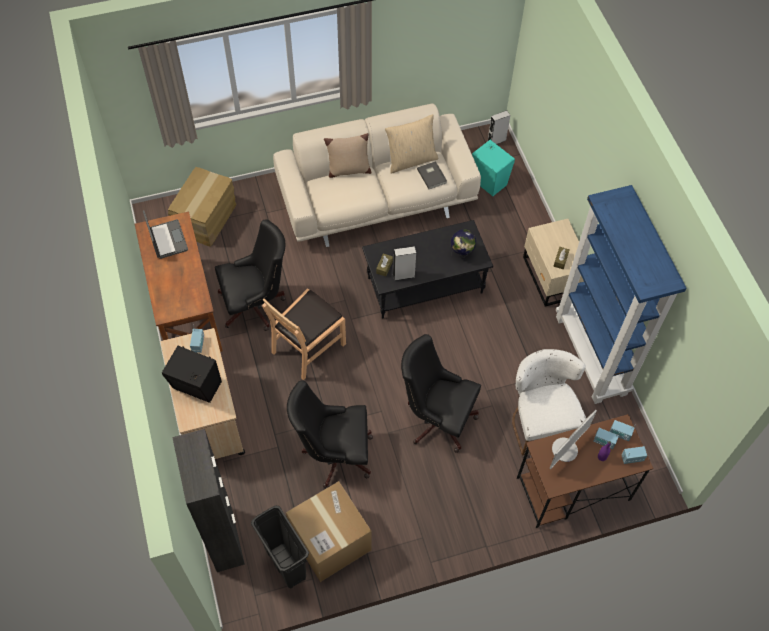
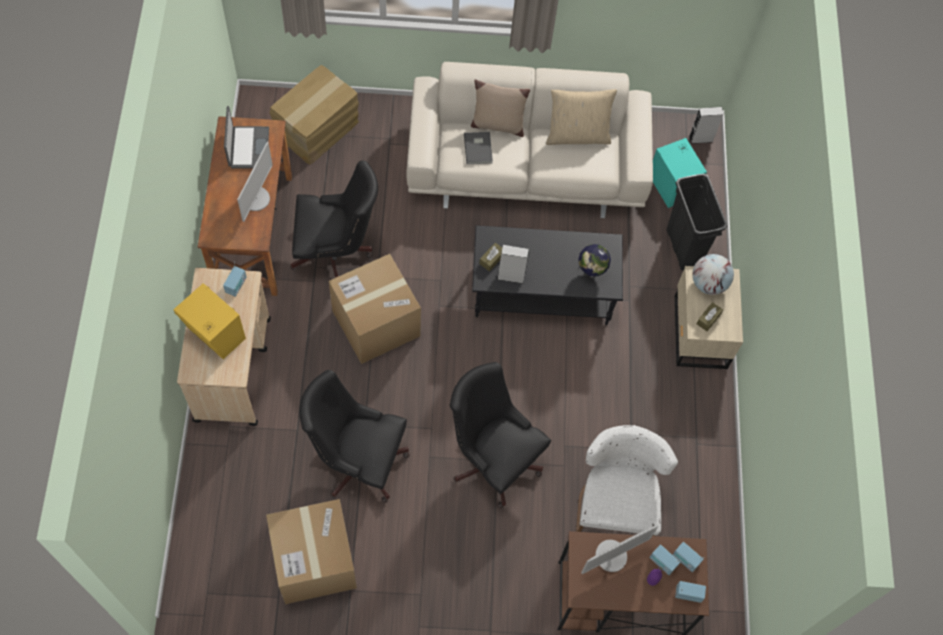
camera: 15 degrees right, 5 degrees up
(188, 275) = (255, 198): none -> monitor
(197, 387) = (215, 336): black speaker -> yellow speaker
(224, 539) = (197, 516): black cabinet -> none
(286, 564) = (255, 570): black trash can -> black trash can (683, 248)
(308, 347) = (376, 323): brown chair -> cardboard box
(432, 175) = (594, 163): grey book -> grey book (479, 148)
(550, 235) = (708, 283): none -> globe
(592, 355) = (709, 445): blue bookcase -> none

